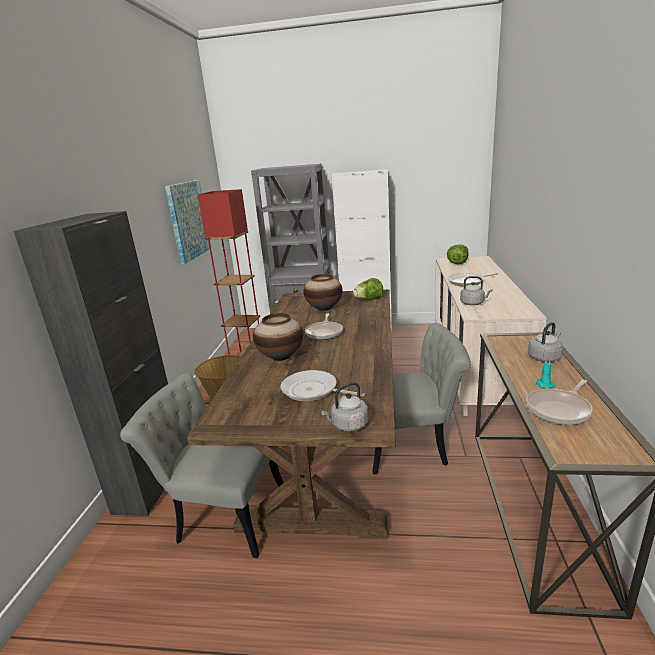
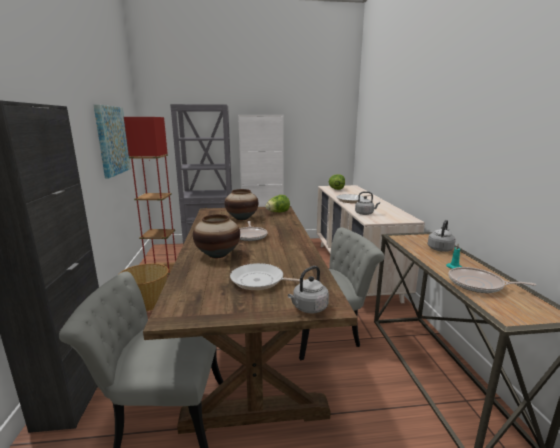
camera: 15 degrees left, 5 degrees down
(559, 409) = (478, 284): frying pan -> frying pan turned 75 degrees clockwise

